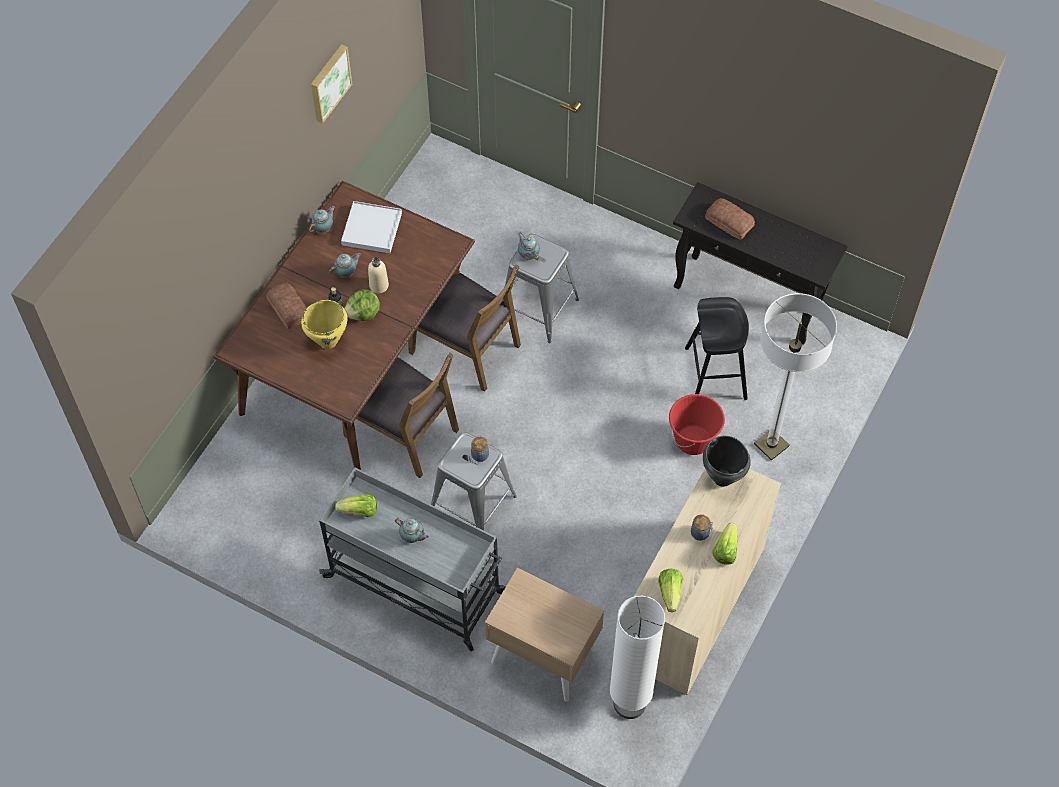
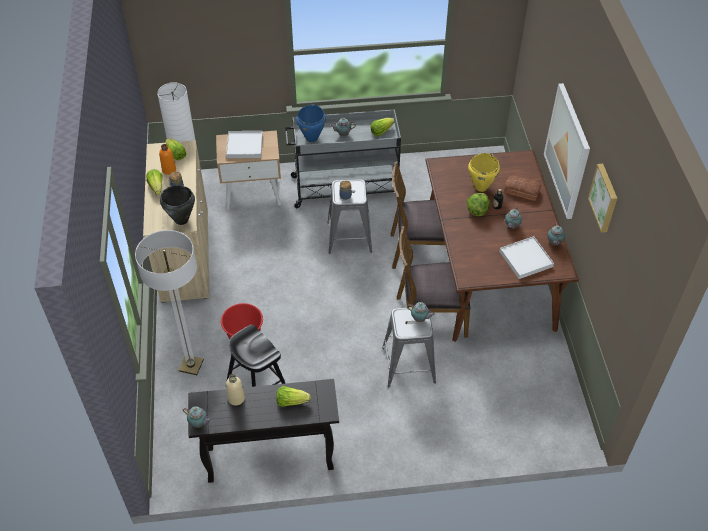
camera: 145 degrees right, 10 degrees down
(261, 210) = (567, 151): none -> picture
(379, 285) = (485, 230): beige bottle -> beige bottle (236, 398)
(457, 556) = (312, 138): none -> blue cooking pot
(547, 618) = (245, 146): none -> white tray
(694, 570) = (169, 170): none -> orange bottle
(729, 223) = (291, 401): bread -> lettuce
(831, 250) = (199, 424): none -> teapot

